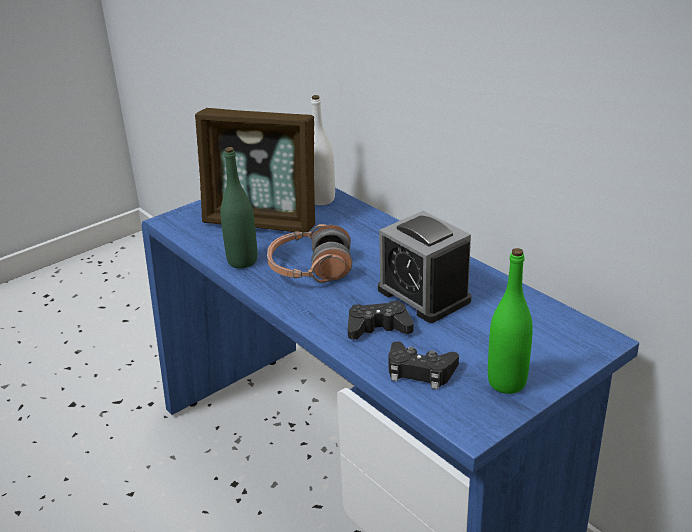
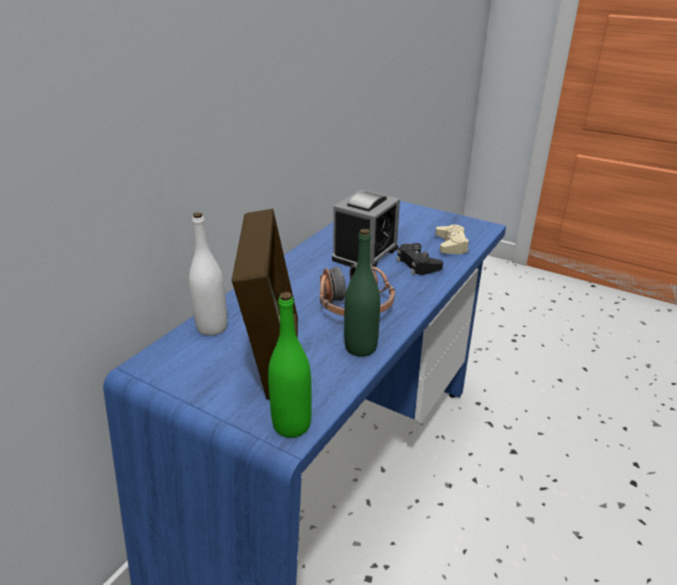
camera: 110 degrees left, 0 degrees up
(420, 371) = (451, 245): black game controller -> beige game controller
(507, 382) = (439, 221): green bottle -> green bottle (291, 425)

